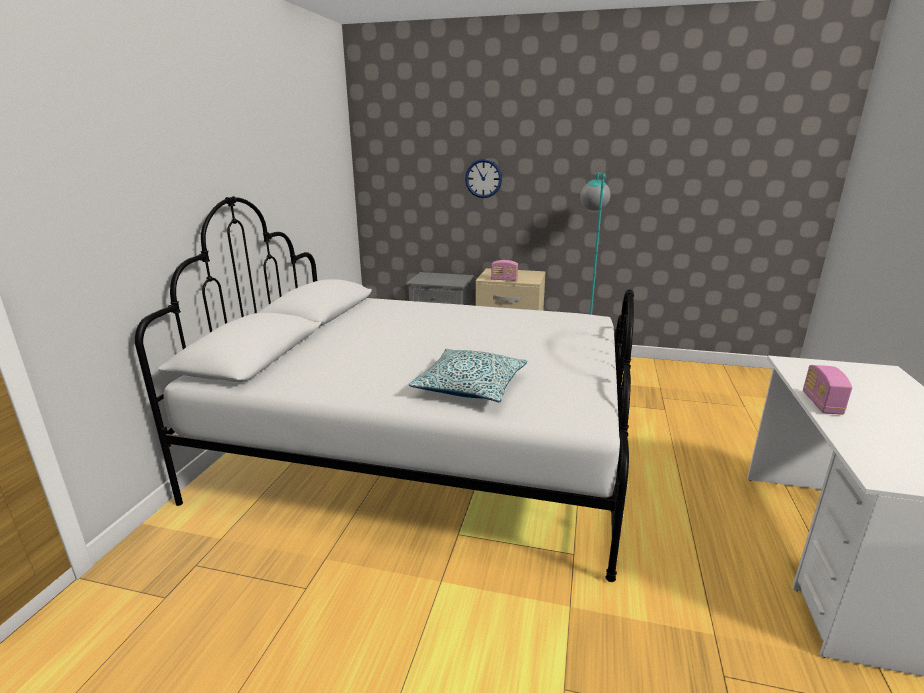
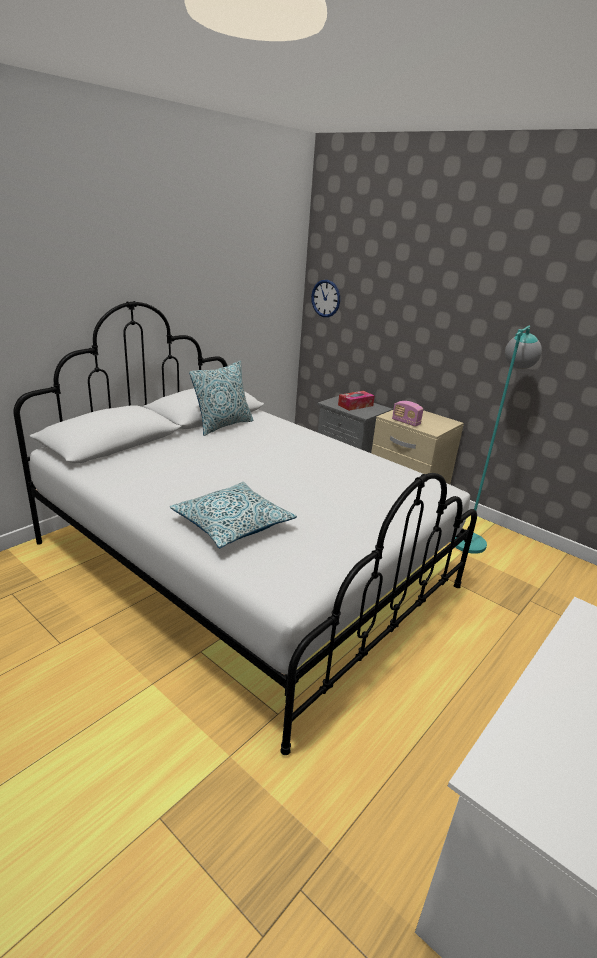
camera: 25 degrees right, 5 degrees up
(350, 316) = (223, 425): none -> pillow
(441, 278) = (355, 405): none -> tissue box
(483, 178) = (419, 310): wall clock -> wall clock (326, 298)
(821, 404) = (549, 675): radio -> none

